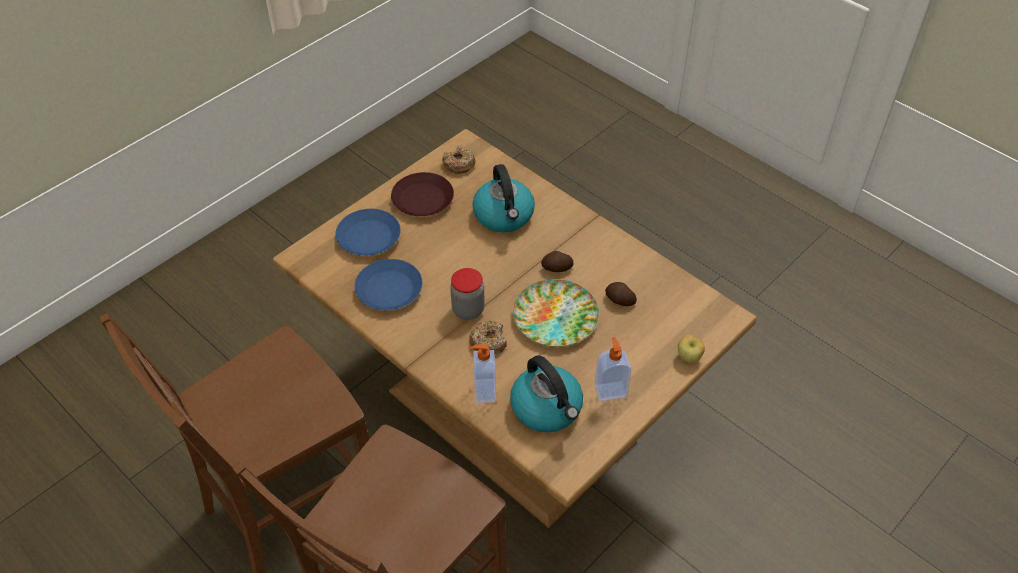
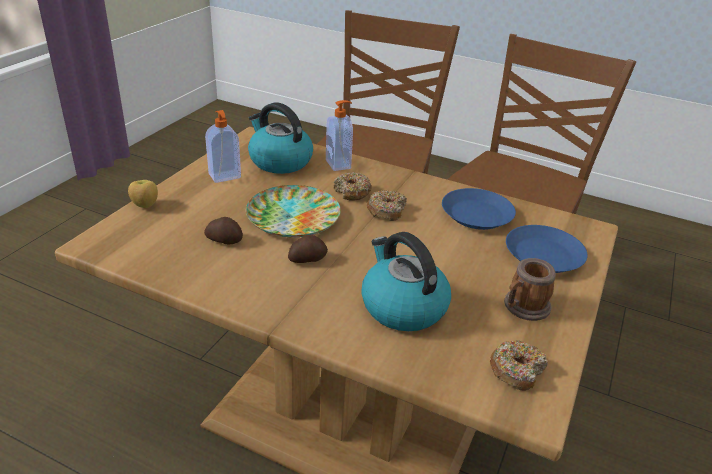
camera: 160 degrees right, 15 degrees down
(422, 199) = (523, 308): brown plate -> mug
(468, 310) = (386, 211): jar -> donut

